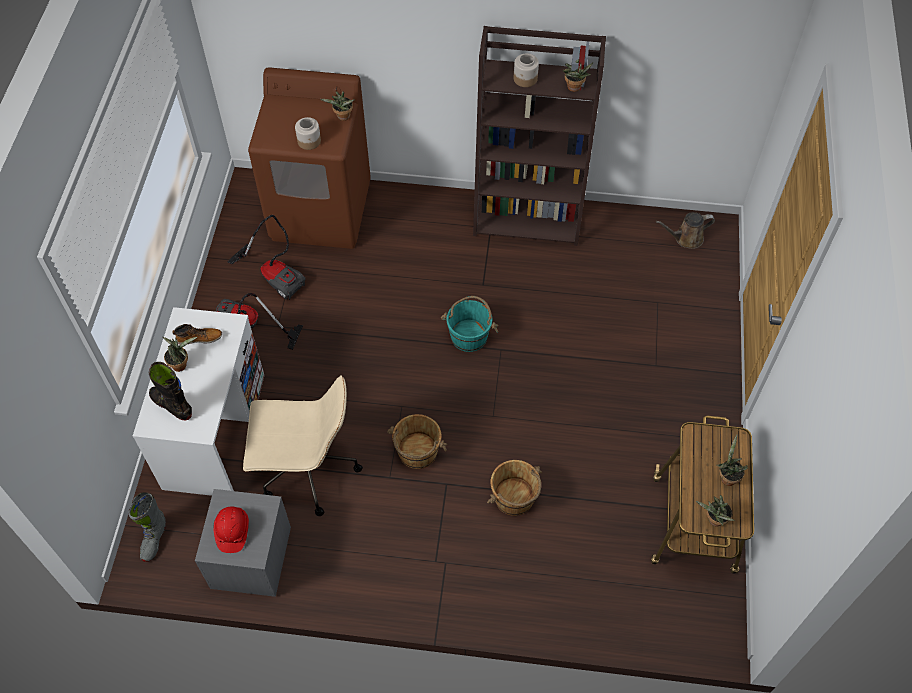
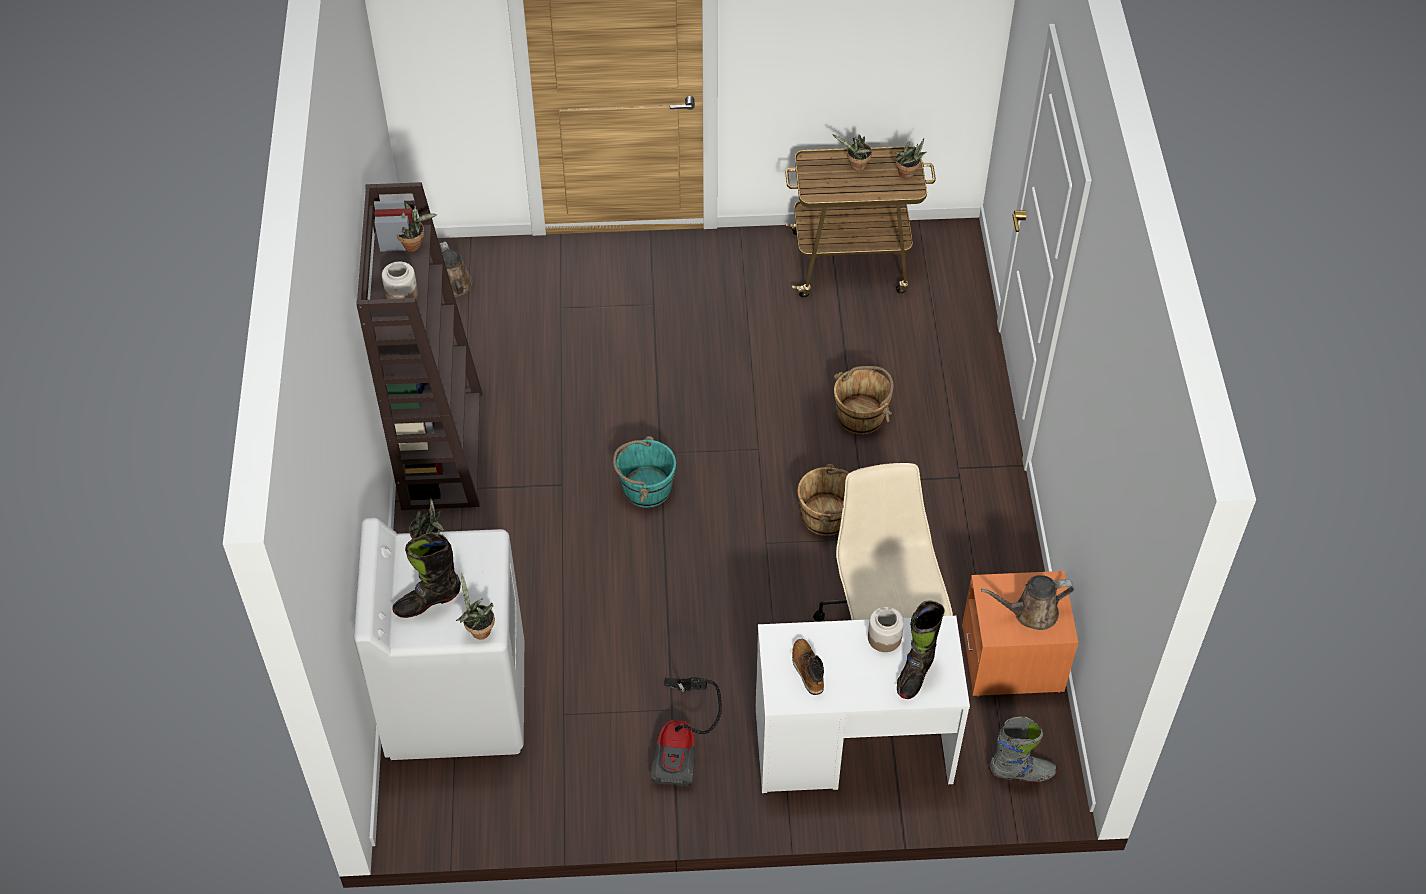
camera: 100 degrees left, 5 degrees down
(181, 364) = (852, 680): potted plant -> potted plant (478, 630)
(232, 532) = (1031, 613): red hard hat -> brown watering can
(251, 558) = (1012, 659): grey nightstand -> orange nightstand
(275, 275) = (584, 732): vacuum cleaner -> none
(295, 112) = (427, 601): none -> black boot
(309, 141) = (481, 573): jar -> jar (884, 637)
(321, 211) = (456, 699): brown washing machine -> white washing machine

